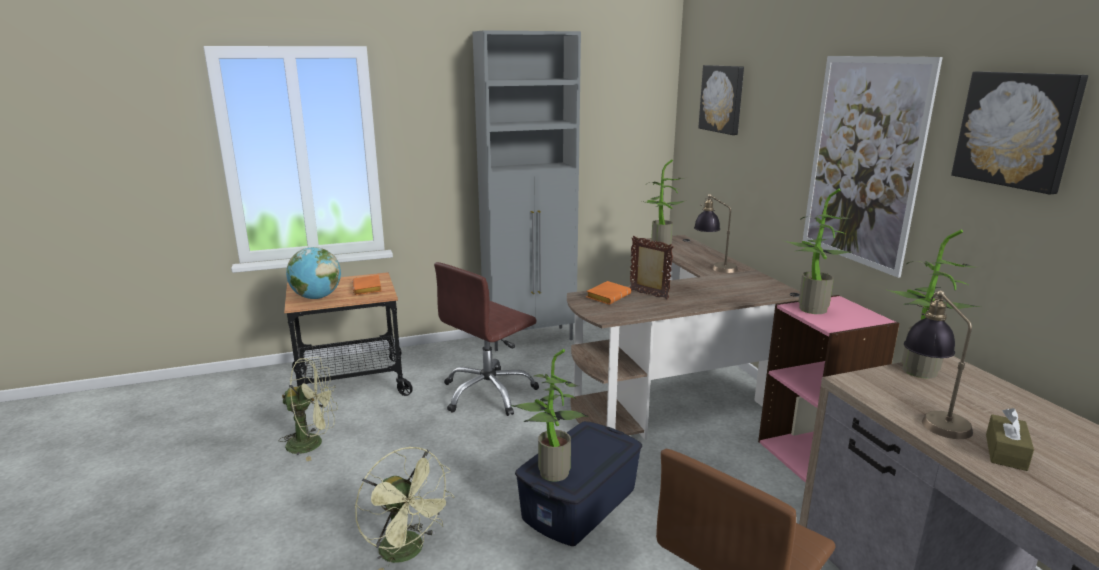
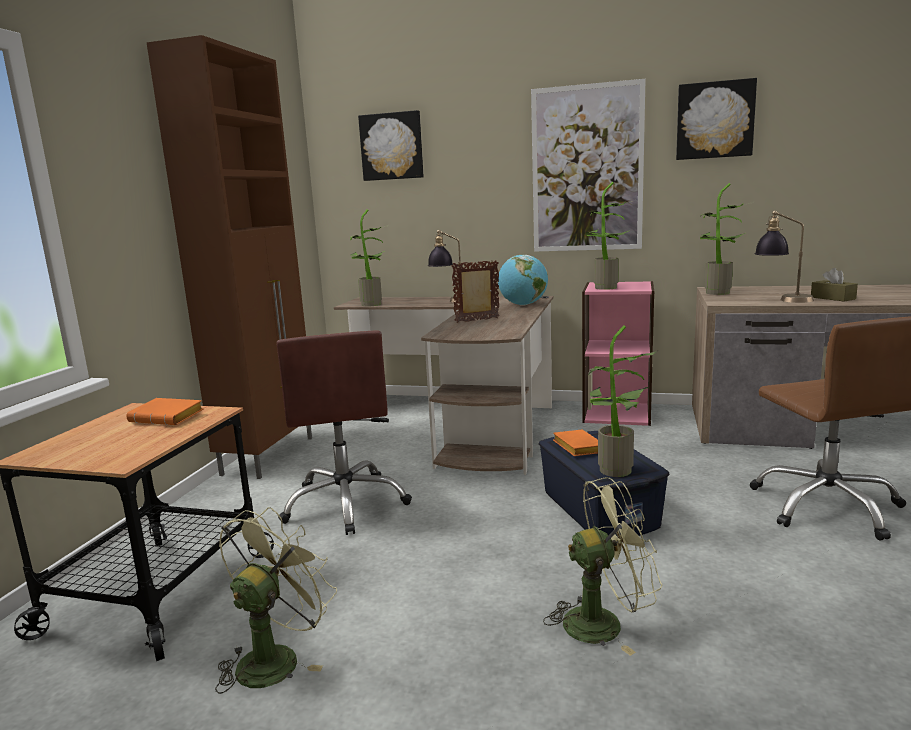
camera: 55 degrees left, 5 degrees down
(316, 297) = (122, 448): globe -> globe (523, 305)
(531, 338) = (270, 455): grey cabinet -> brown cabinet
(608, 296) = (457, 329): orange book -> orange book (576, 447)

